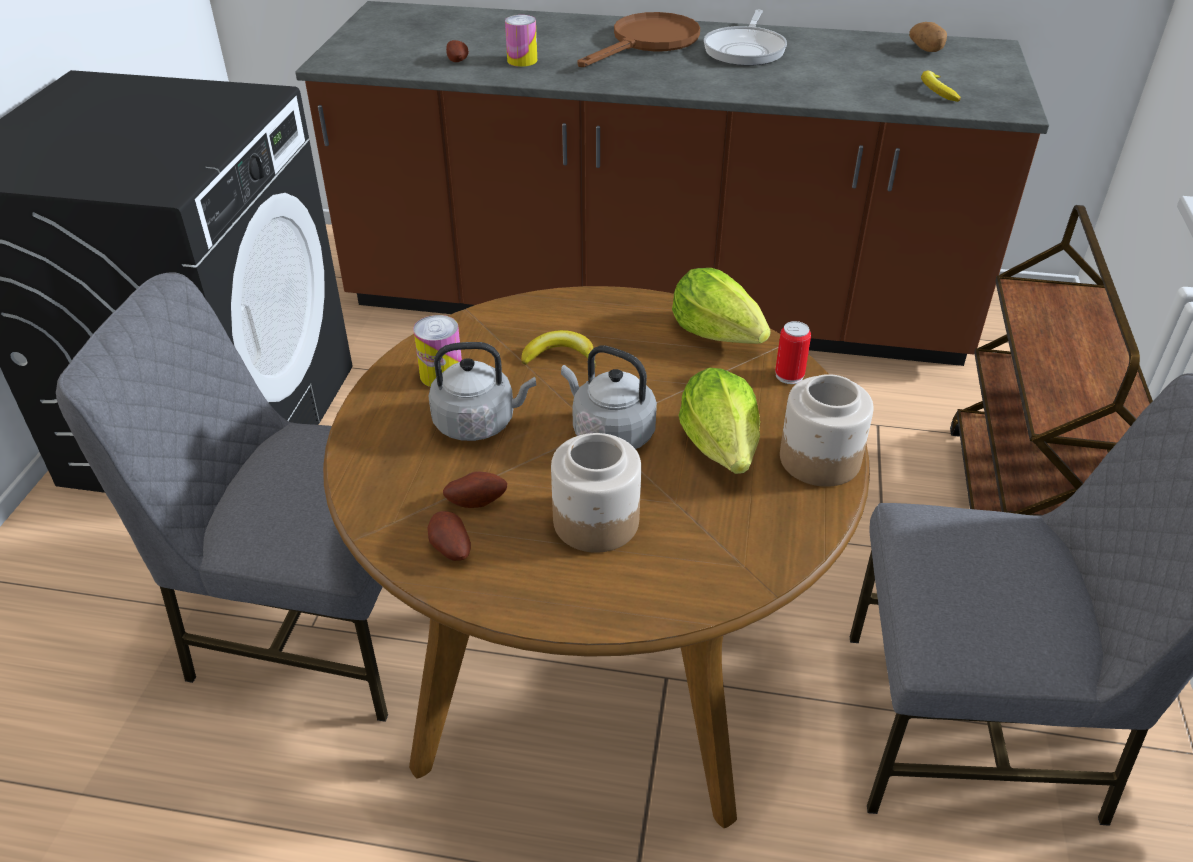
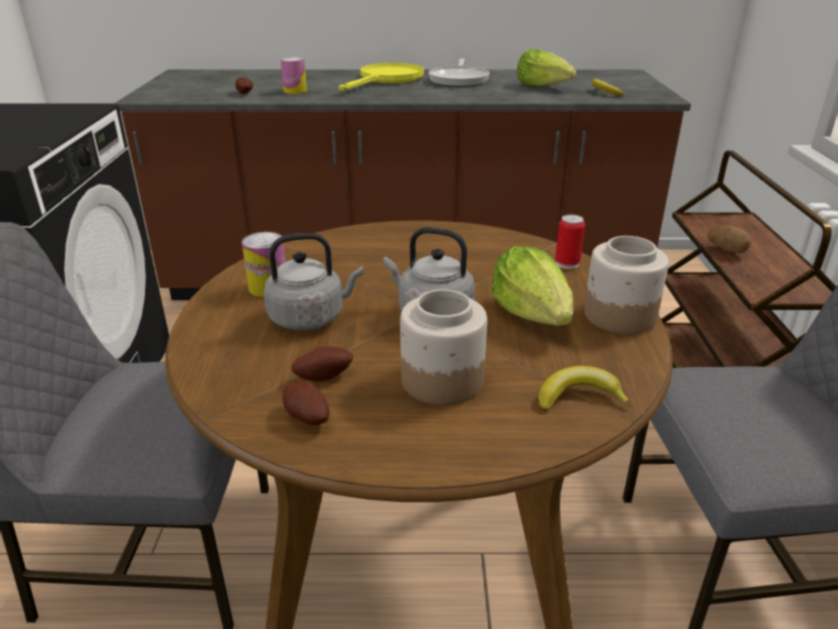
camera: 10 degrees left, 10 degrees down
(560, 357) = (371, 267): banana -> banana (579, 398)
(648, 42) = (387, 79): brown frying pan -> yellow frying pan
(718, 333) = (498, 242): lettuce -> lettuce (543, 86)
(927, 49) = (585, 75): potato -> potato (727, 250)

